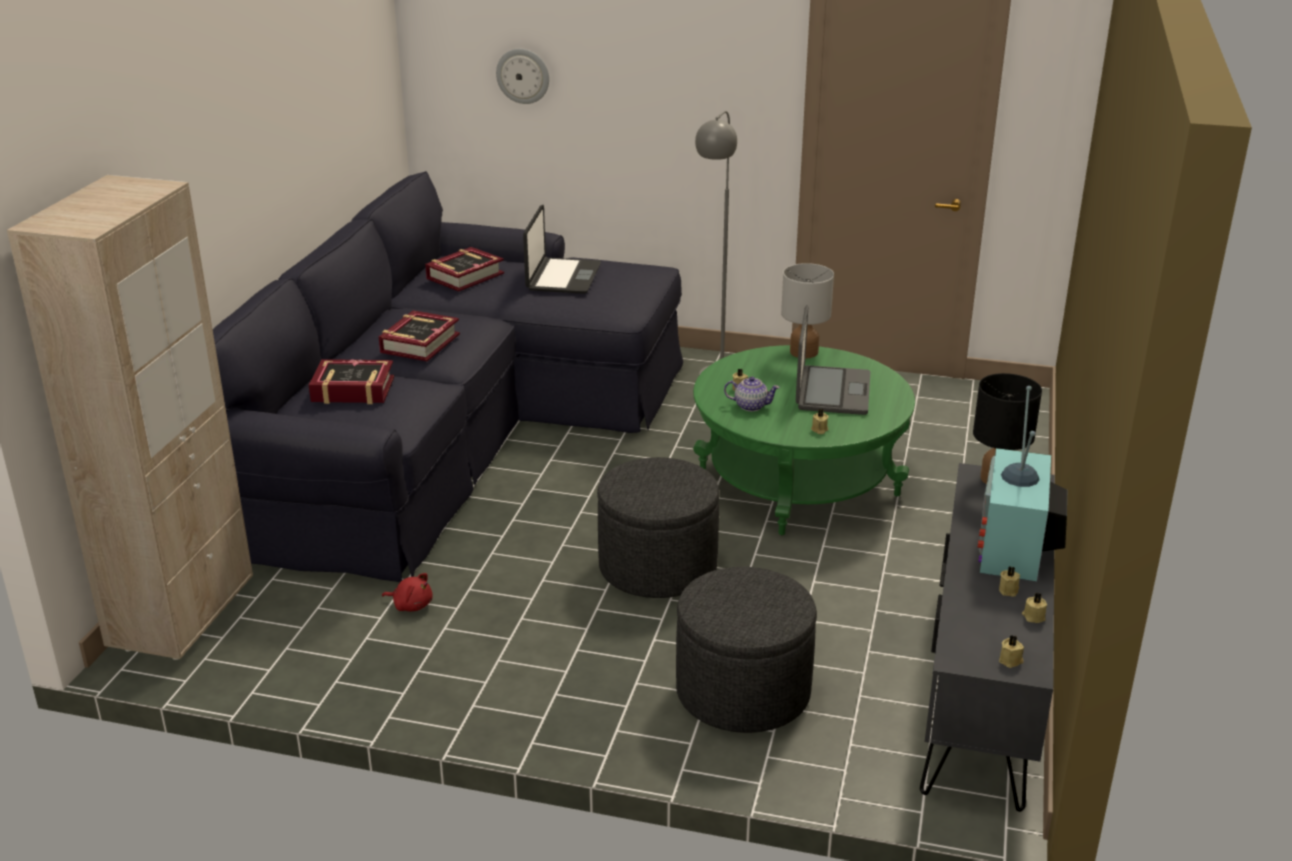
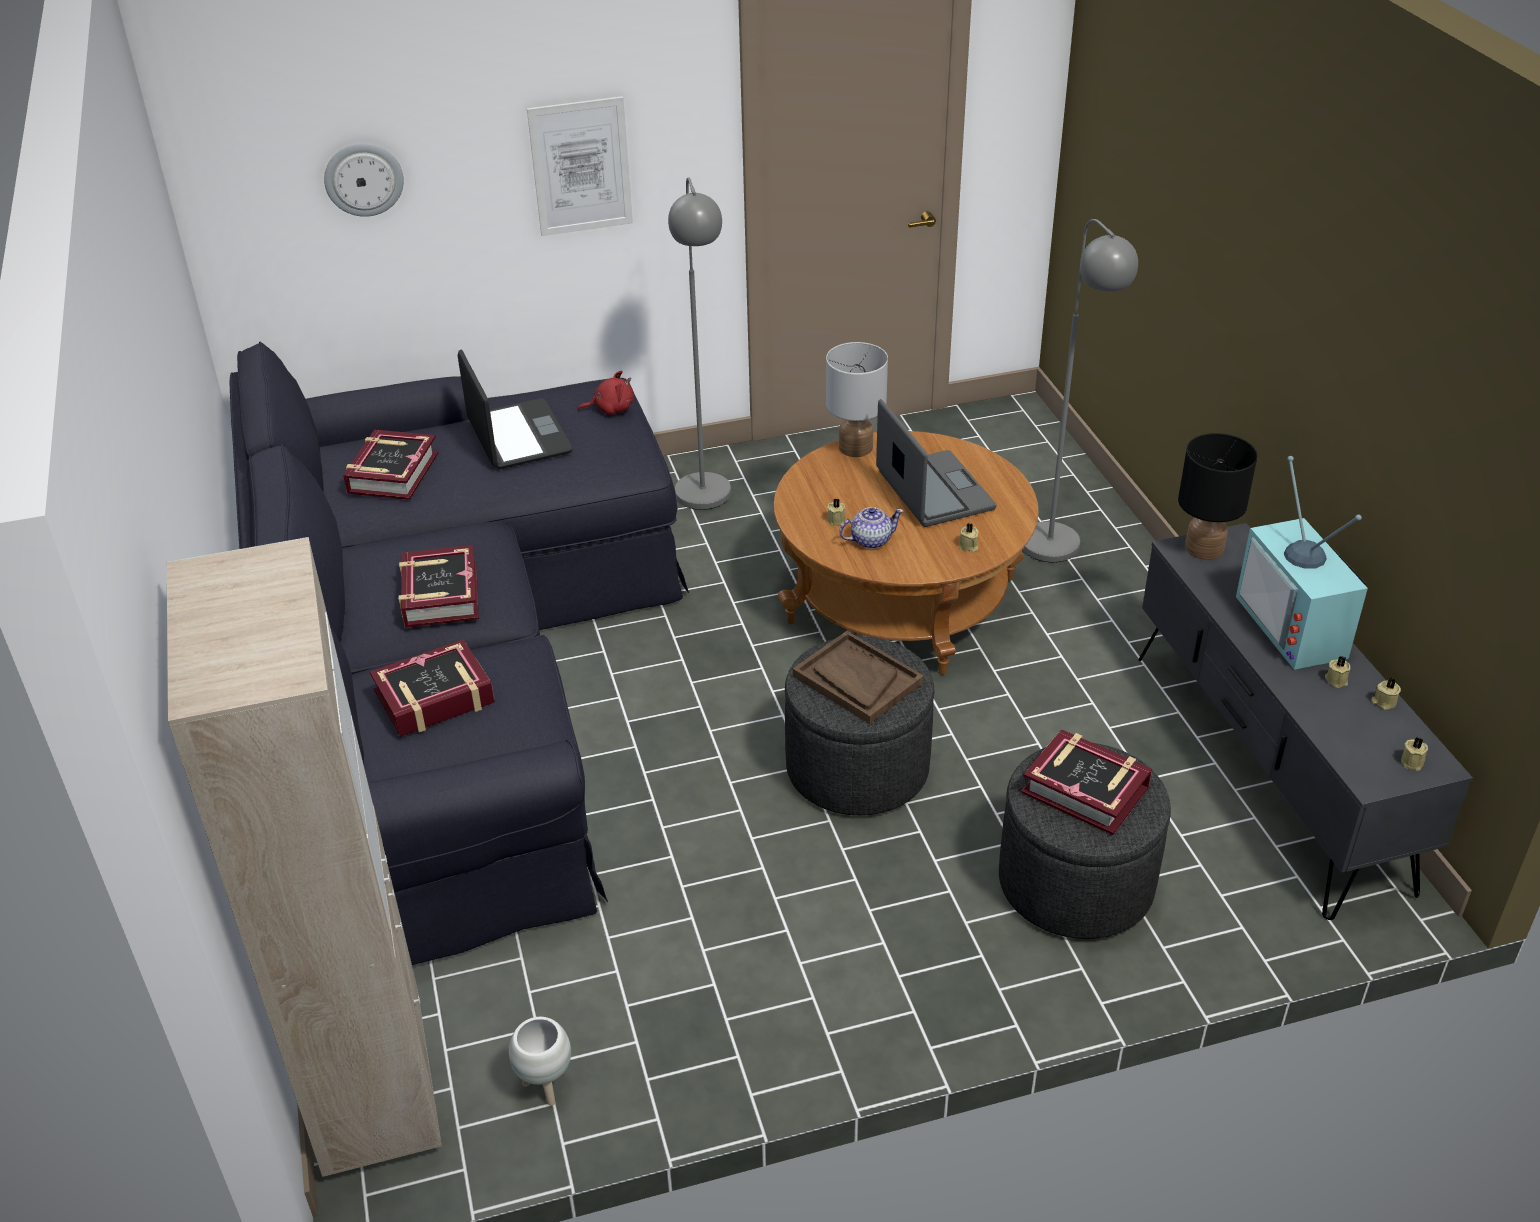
camera: 30 degrees left, 10 degrees up
(274, 660) = (546, 1087): none -> white planter
(411, 605) = (637, 937): red plush toy -> red plush toy (611, 409)
(655, 483) = (857, 679): none -> brown tray
(676, 99) = (581, 167): none -> picture
(745, 598) = (1085, 790): none -> book
(797, 482) = (900, 600): green coffee table -> brown coffee table
(953, 493) = (1058, 555): none -> grey floor lamp

